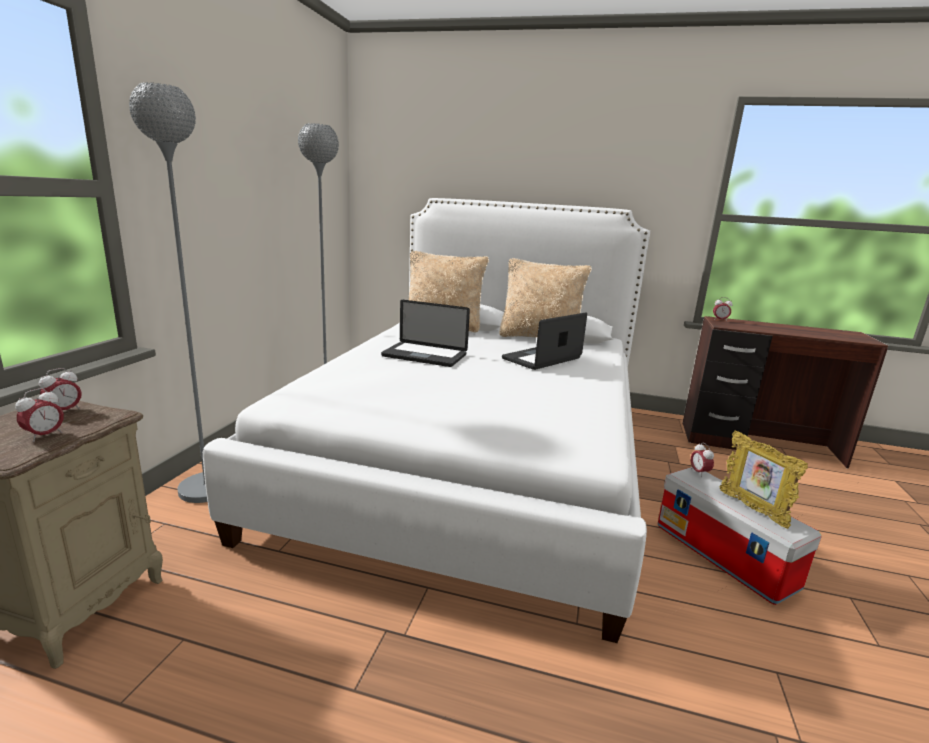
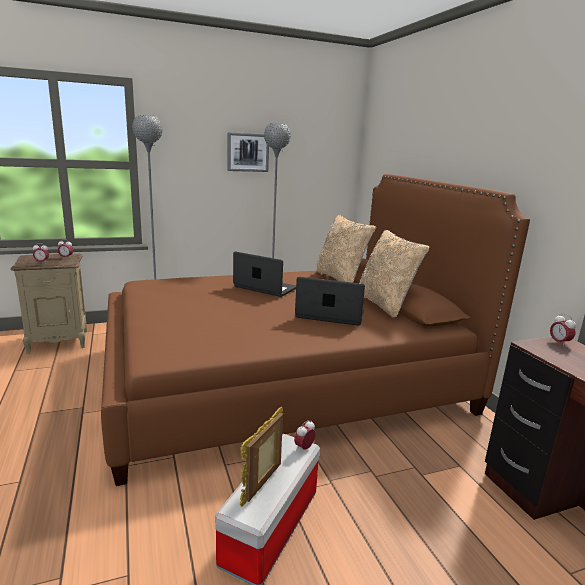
camera: 55 degrees right, 0 degrees up
(257, 167) = (248, 152): none -> picture
(424, 356) = (265, 288): laptop -> laptop turned 135 degrees clockwise
(473, 457) = (282, 377): white bed -> brown bed

